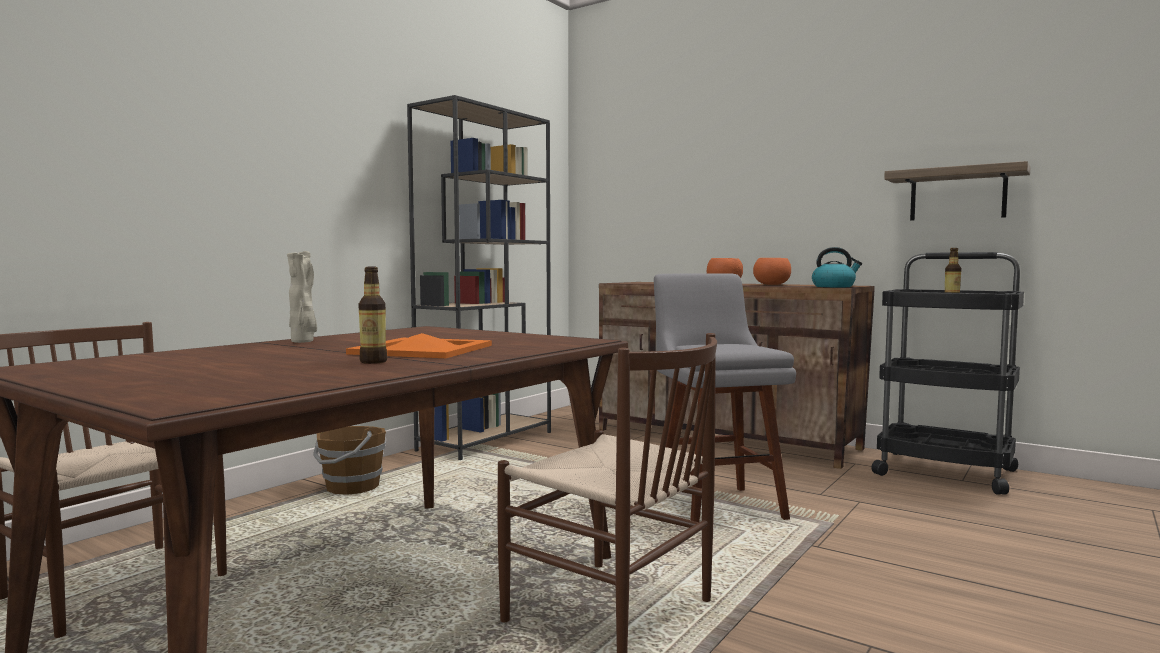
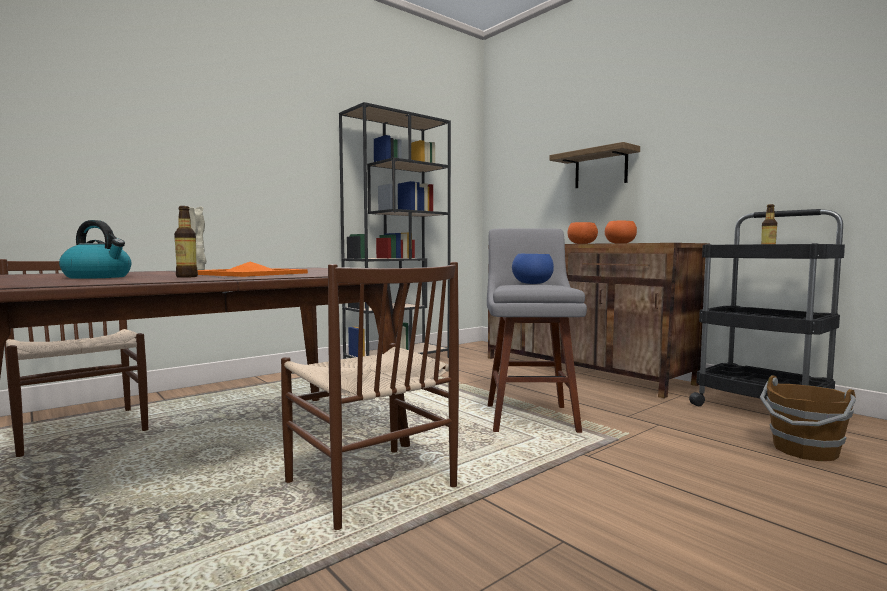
camera: 15 degrees right, 0 degrees up
(351, 488) = (278, 384): brown bucket -> brown bucket (804, 451)
(723, 344) = (533, 283): none -> blue bowl
(834, 286) = (664, 242): kettle -> kettle (98, 277)
(957, 195) = (786, 159): shelf -> shelf (601, 169)

